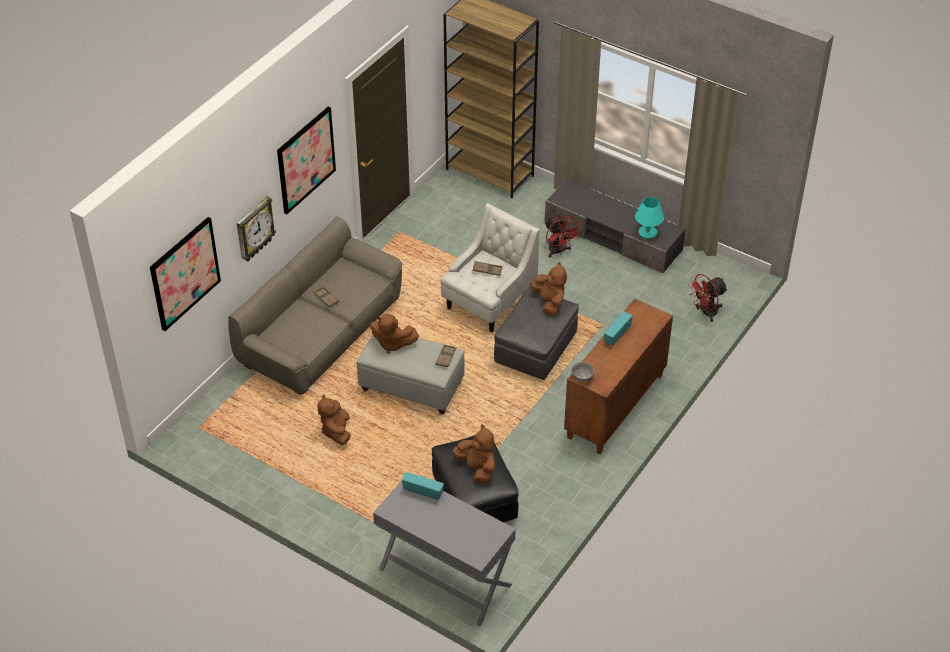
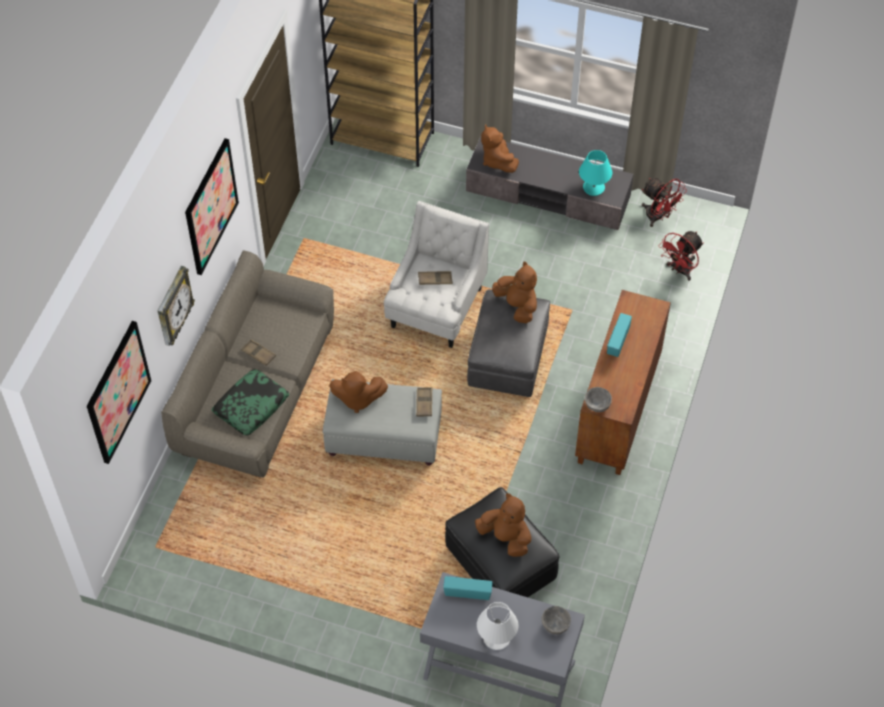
camera: 15 degrees left, 10 degrees up
(306, 334) = (251, 406): none -> pillow
(336, 431) = (317, 515): brown plush toy -> brown plush toy (497, 161)
(435, 529) = (496, 637): none -> white table lamp
(487, 531) = (555, 625): none -> grey bowl
(558, 251) = (493, 226): red fan -> red fan (658, 217)

